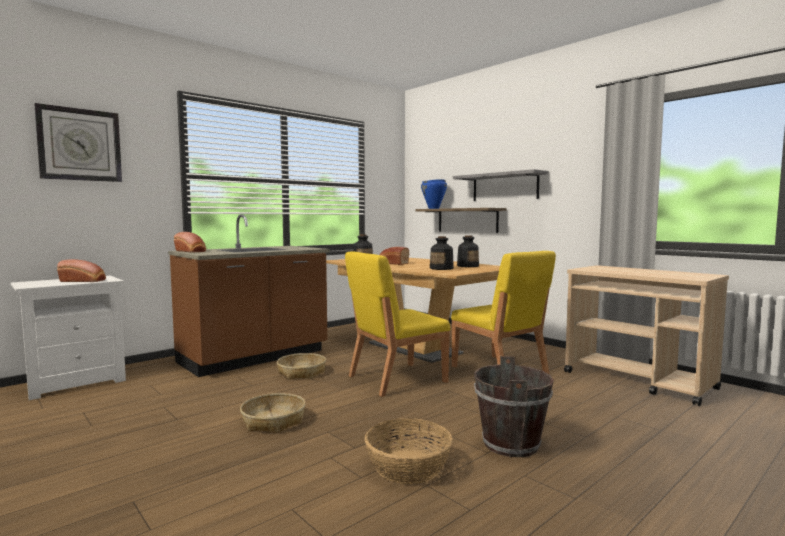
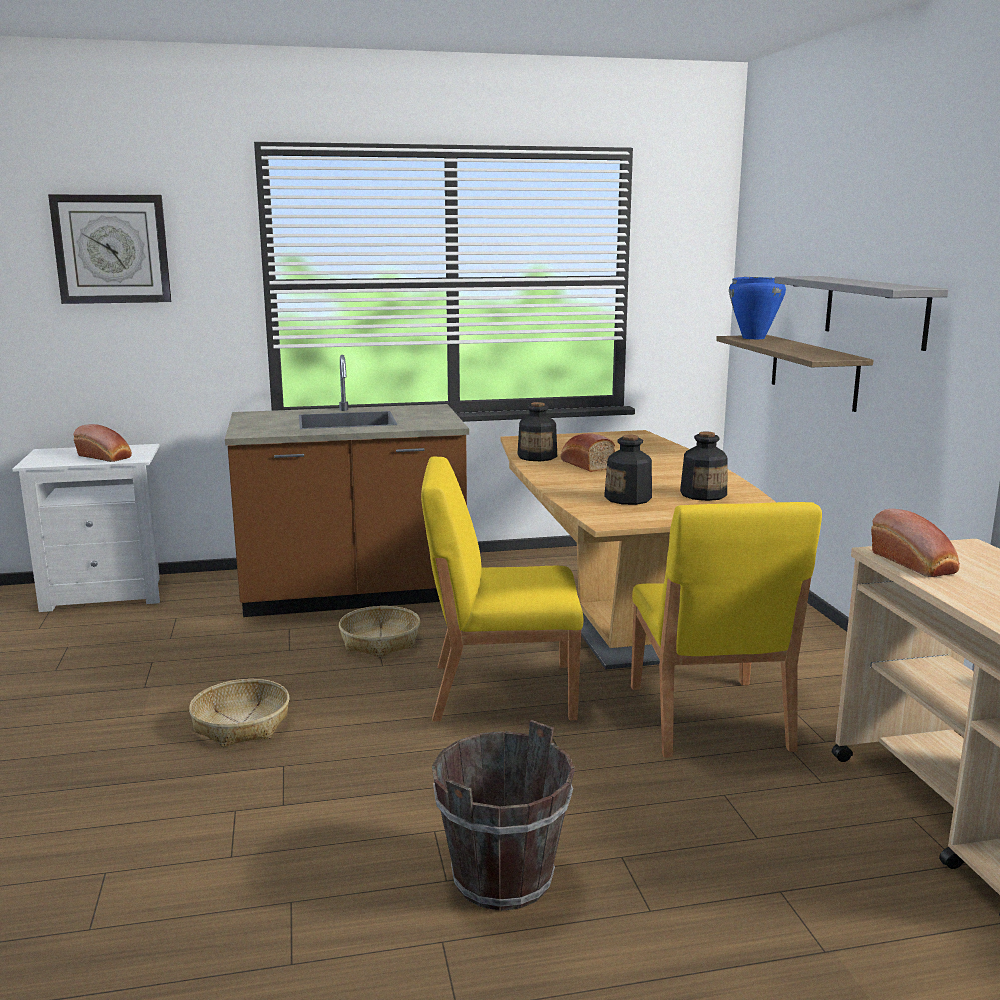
camera: 30 degrees right, 10 degrees up
(191, 251) = (251, 419): bread -> bread (915, 564)
(407, 466) = (307, 861): basket -> none

